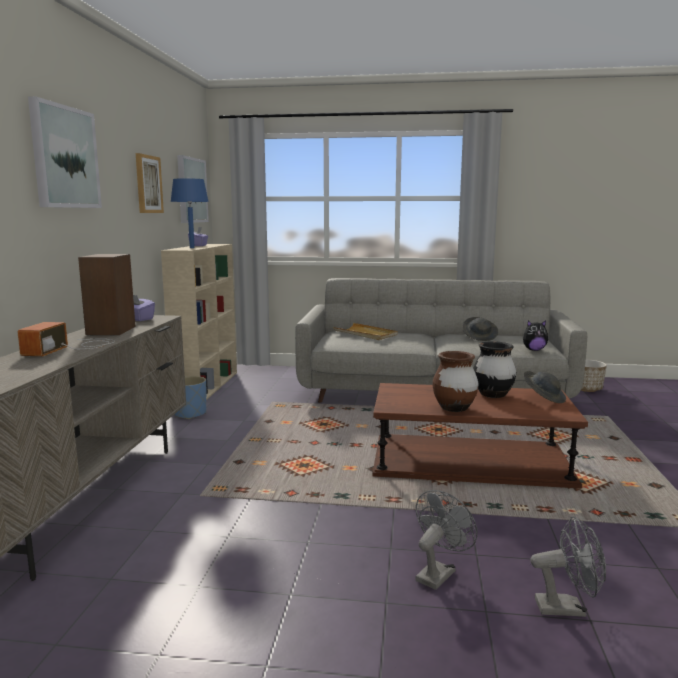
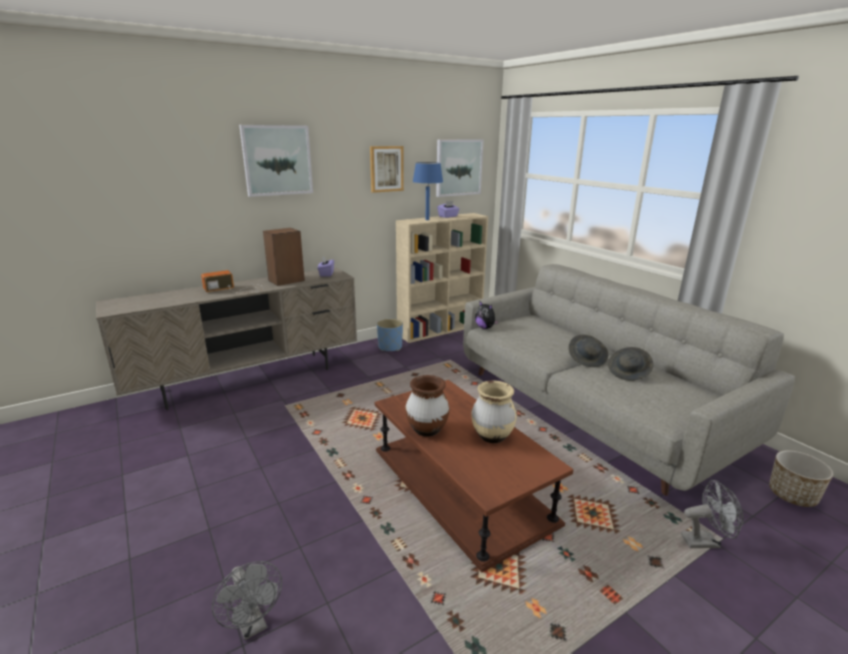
camera: 50 degrees right, 10 degrees up
(365, 334) = (534, 328): beige tray -> none
(438, 573) = (260, 538): grey fan -> grey fan (705, 541)
(492, 395) = (492, 436): black vase -> beige vase
(534, 350) = (651, 412): plush toy -> plush toy (485, 328)
(543, 398) = (525, 465): grey hat -> grey hat (587, 359)

